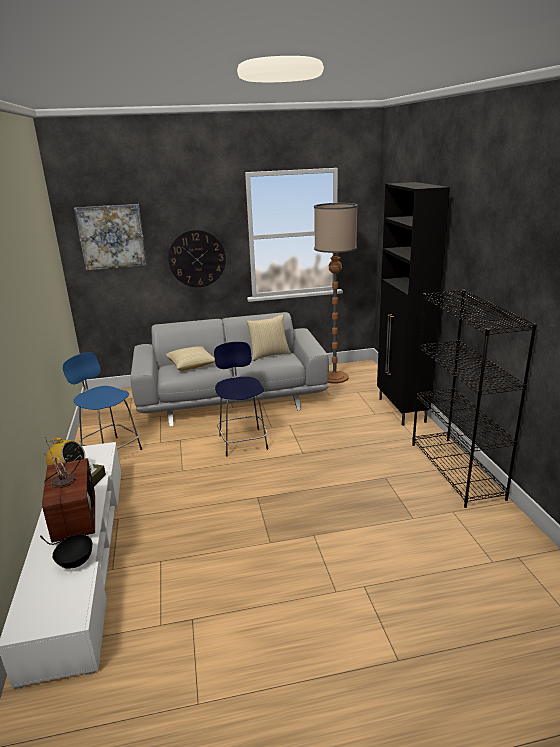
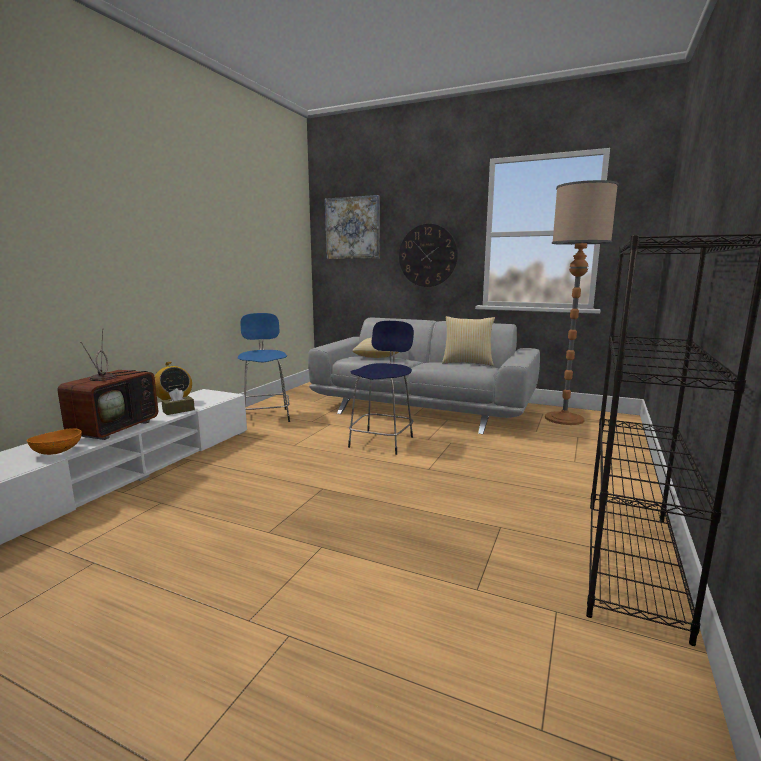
camera: 35 degrees right, 10 degrees down
(75, 560) = (57, 452): black bowl -> orange bowl
(401, 410) = (620, 469): black cabinet -> none

